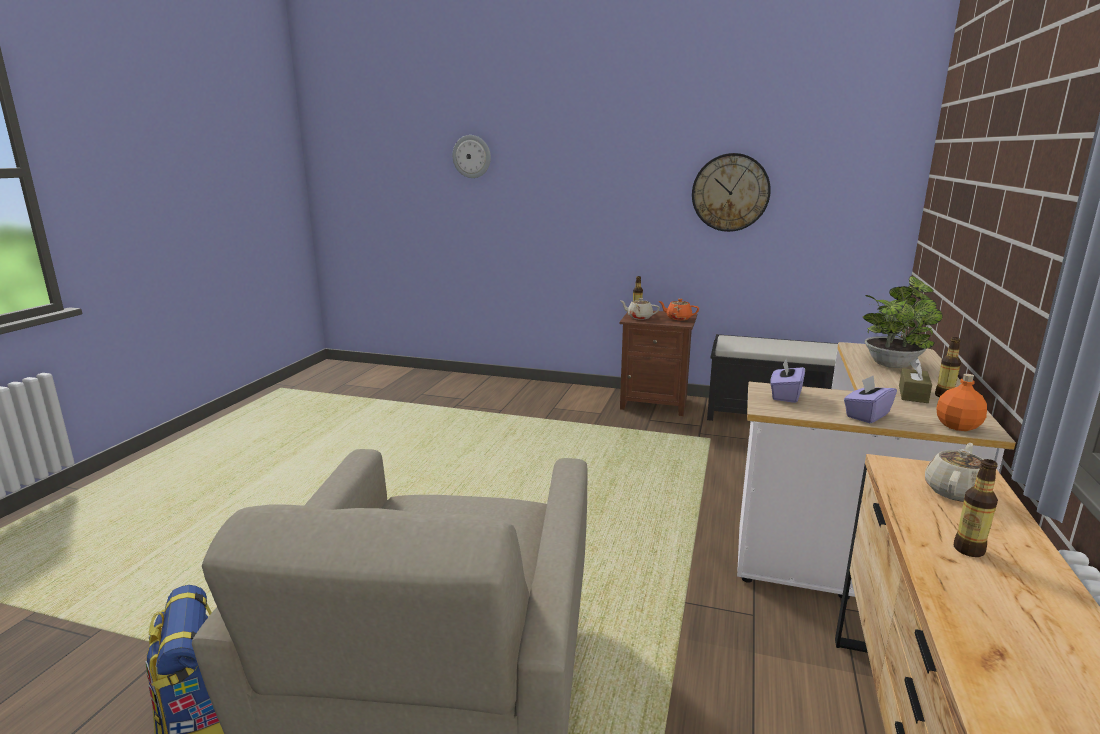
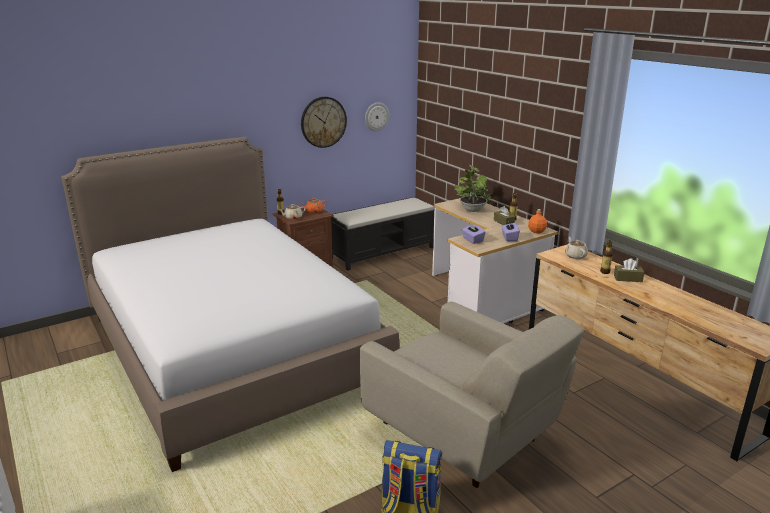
camera: 50 degrees left, 5 degrees up
(444, 440) = (231, 349): none -> bed
(472, 156) = (127, 120): wall clock -> wall clock (376, 116)
(1014, 593) = (628, 278): none -> brown tissue box

